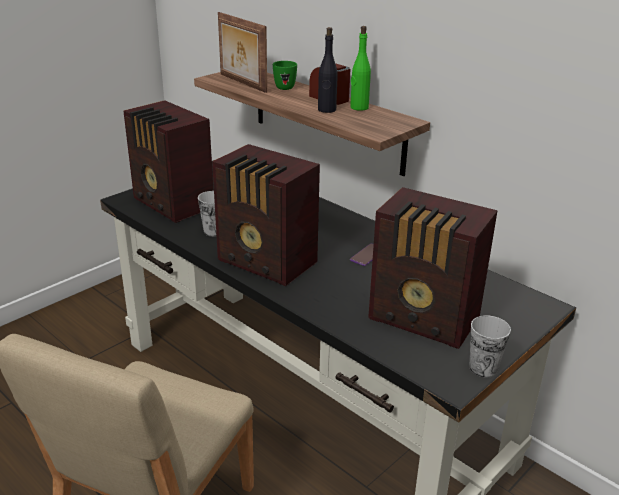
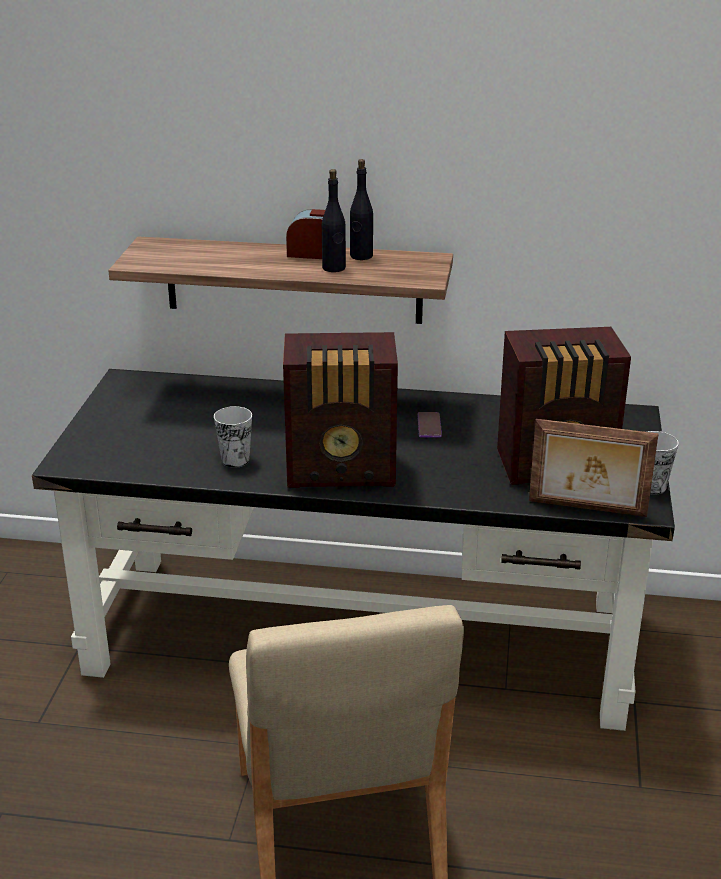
camera: 35 degrees left, 0 degrees up
(173, 205) = (139, 448): radio -> none
(241, 83) = (181, 261): picture frame -> picture frame (587, 509)
(285, 87) = (239, 252): green mug -> none
(359, 107) = (361, 256): green bottle -> black bottle

